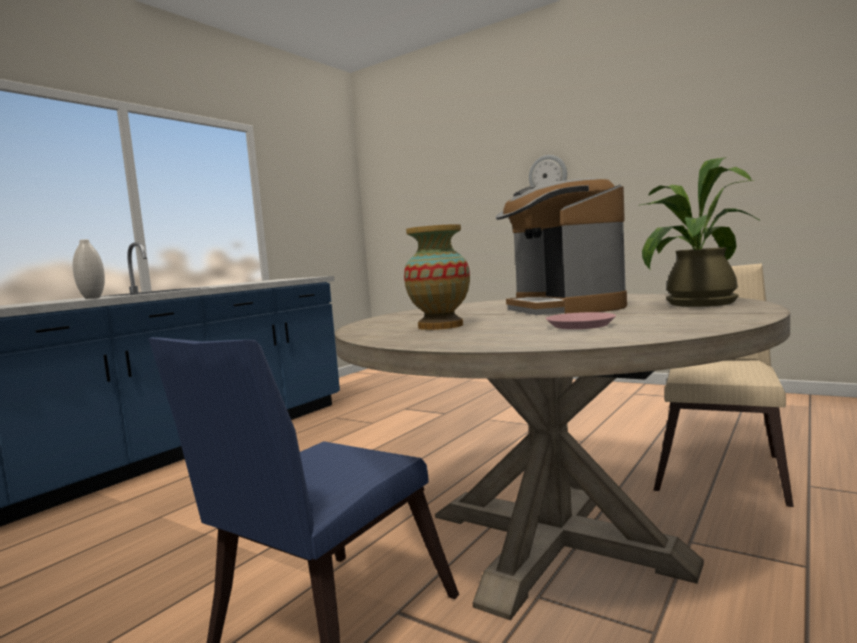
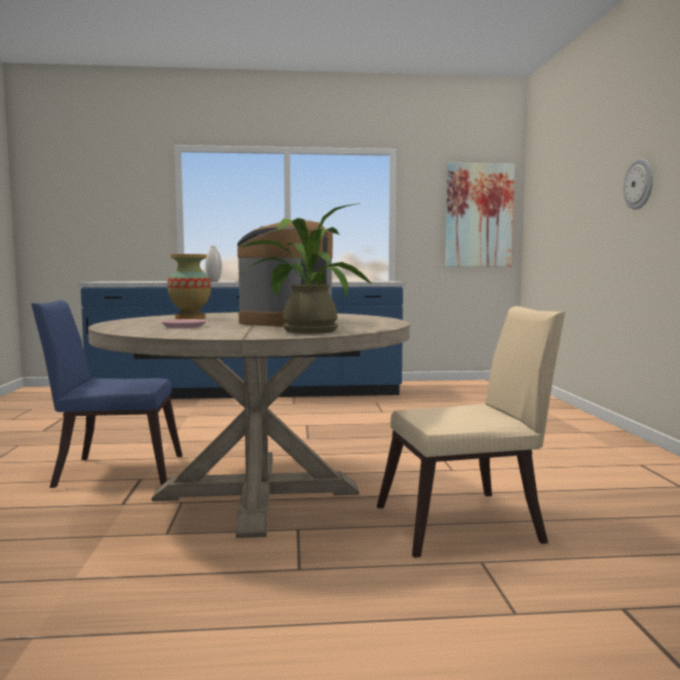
camera: 50 degrees right, 0 degrees up
(332, 206) = (479, 215): none -> picture

